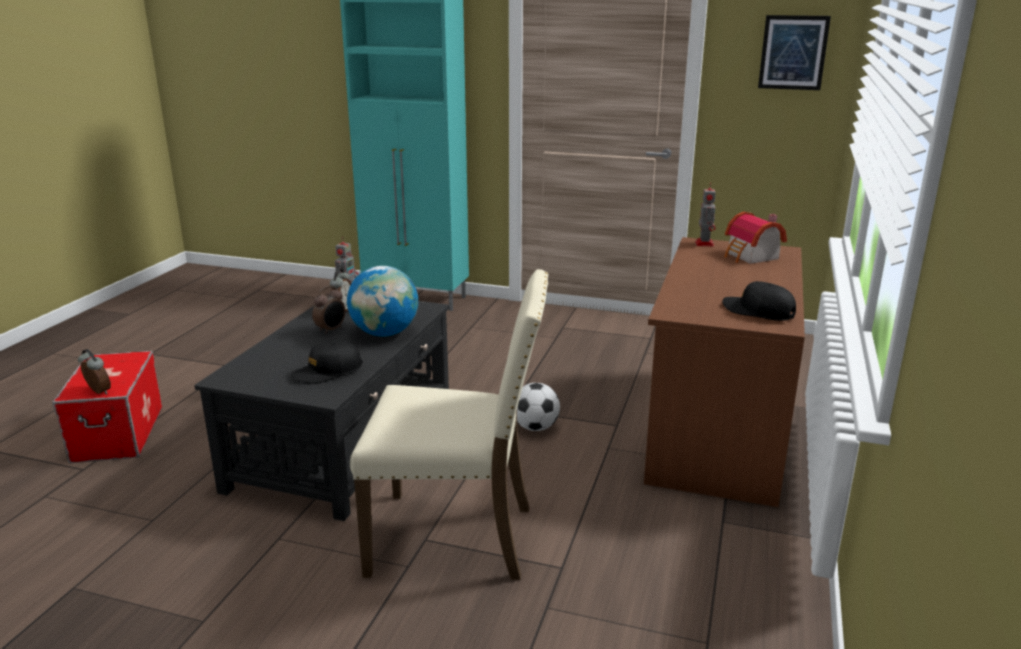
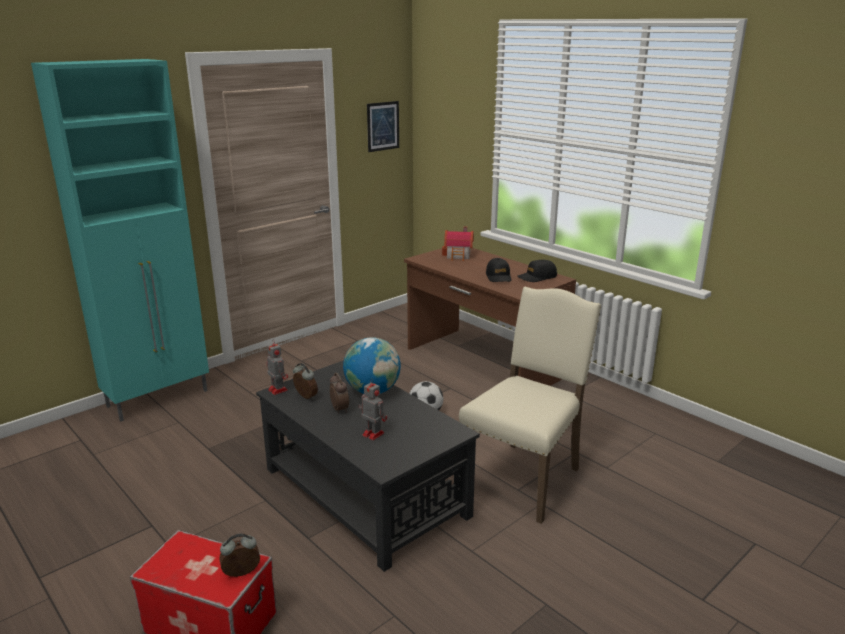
camera: 60 degrees left, 0 degrees up
(327, 372) = (417, 424): black cap -> black cap (498, 277)
(704, 243) = (423, 257): toy robot -> toy robot (372, 433)

